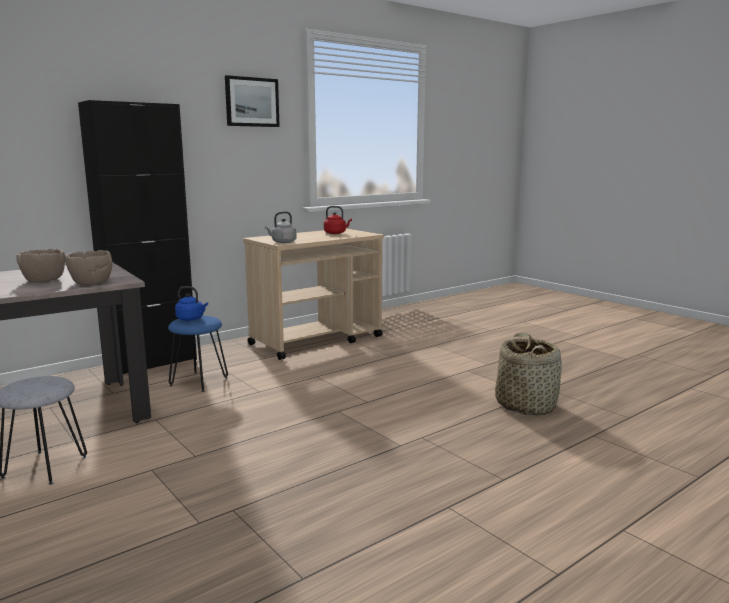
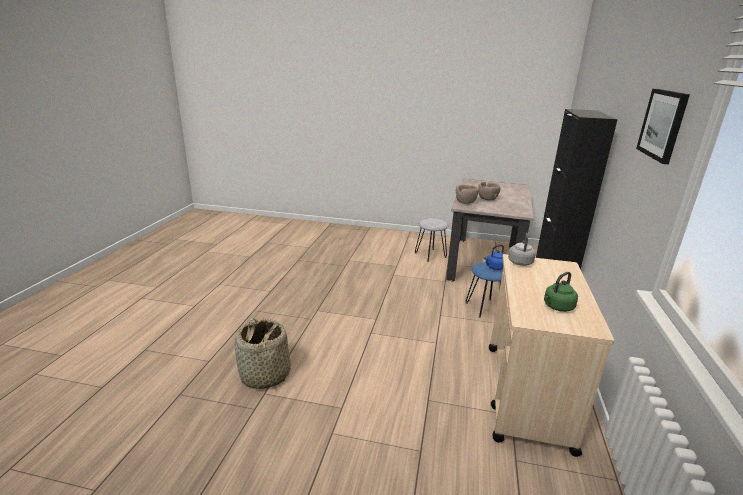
camera: 140 degrees right, 10 degrees up
(336, 233) = (557, 307): red kettle -> green kettle

